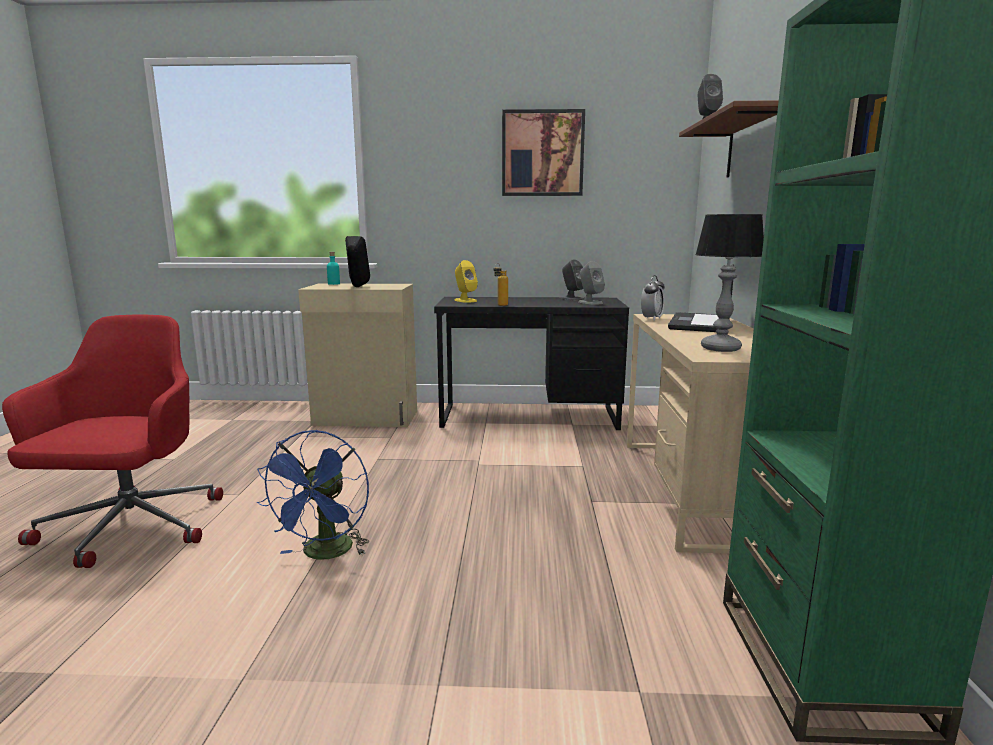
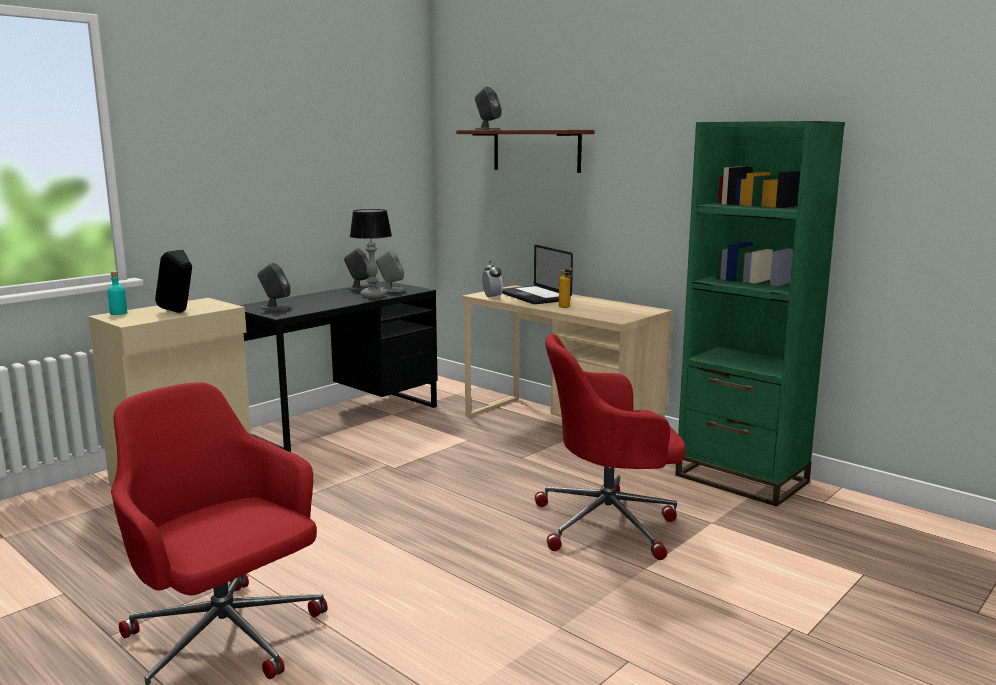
camera: 50 degrees left, 0 degrees up
(325, 554) = (440, 563): blue fan -> none
(465, 300) = (275, 307): yellow speaker -> grey speaker
(500, 305) = (333, 307): bottle -> bottle (565, 307)
(521, 610) = (609, 523): none -> red office chair
(542, 153) = (309, 139): picture -> none
(719, 348) = (605, 312): table lamp -> table lamp (372, 296)

